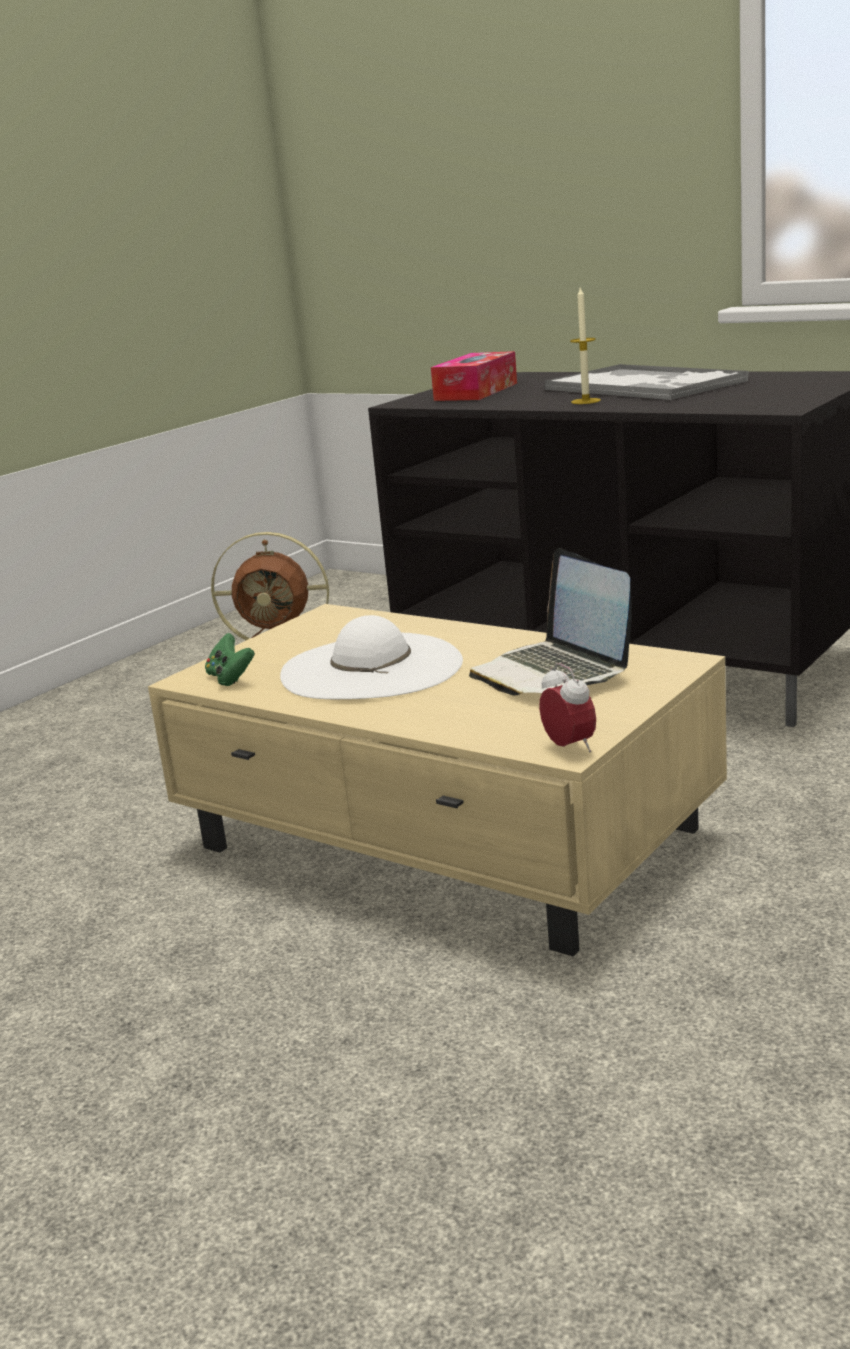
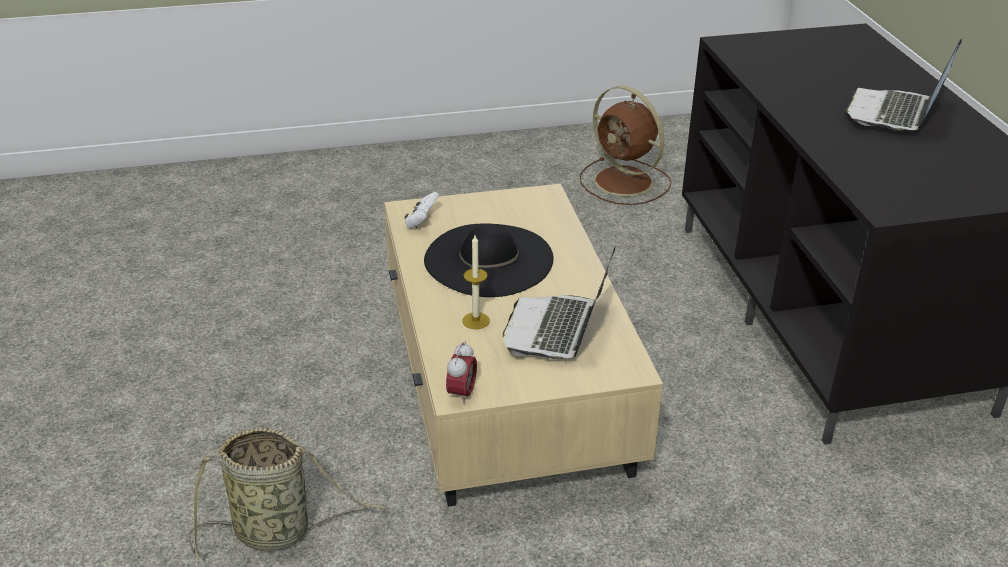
camera: 40 degrees right, 15 degrees up
(230, 678) = (421, 221): green game controller -> white game controller
(371, 667) = (488, 259): white hat -> black hat
(424, 1104) = (278, 531): none -> basket
(476, 392) = (793, 53): tissue box -> none
(586, 401) = (814, 113): candle -> candle (476, 321)
(645, 386) = (895, 114): tray -> laptop

